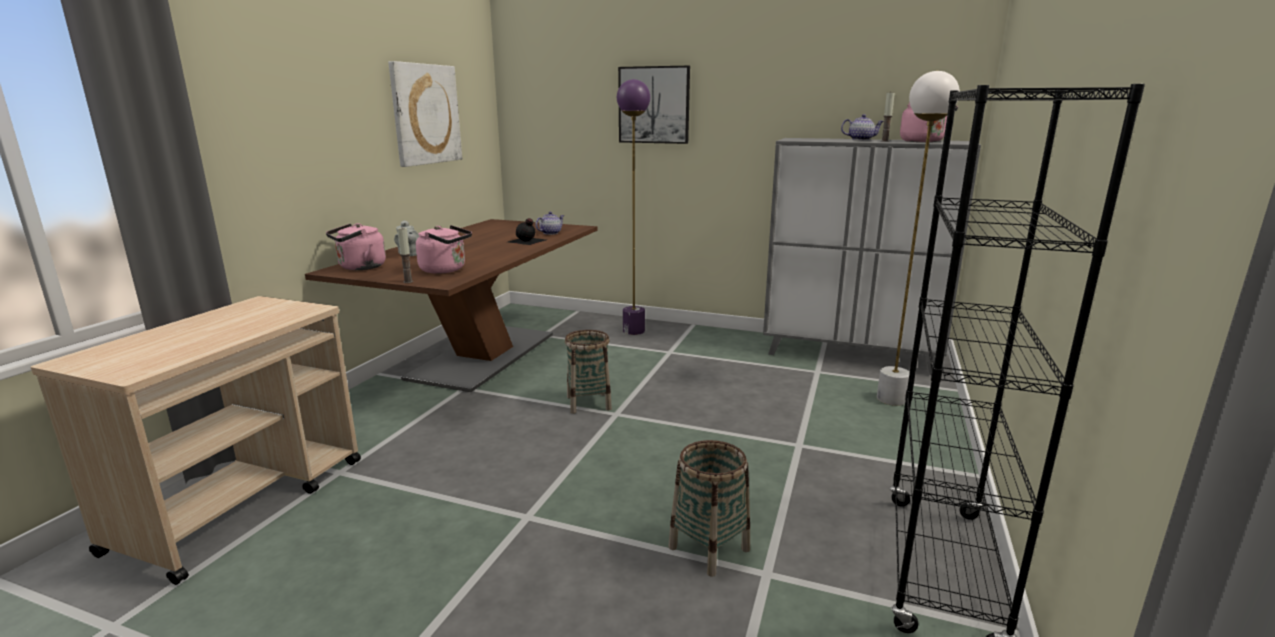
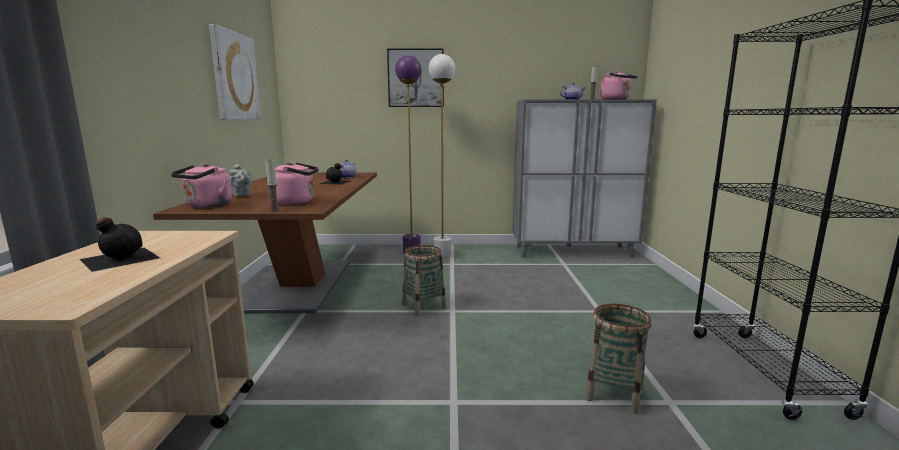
camera: 20 degrees left, 5 degrees down
(213, 329) = (118, 258): none -> black bottle
(891, 399) = (625, 274): white floor lamp -> white floor lamp (442, 256)

